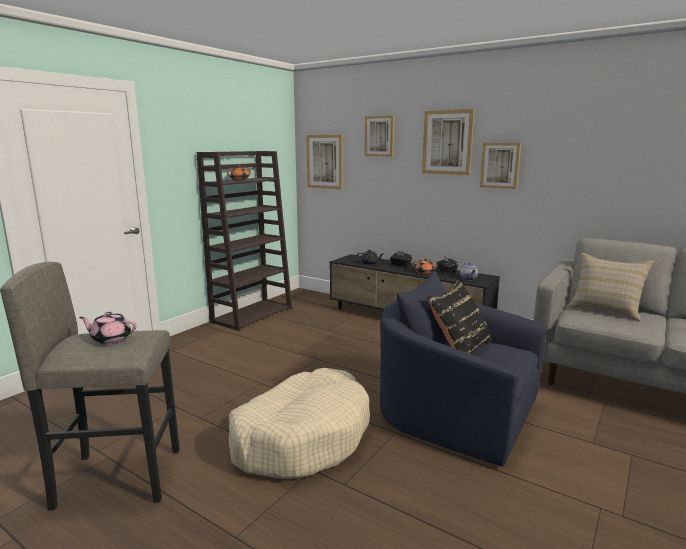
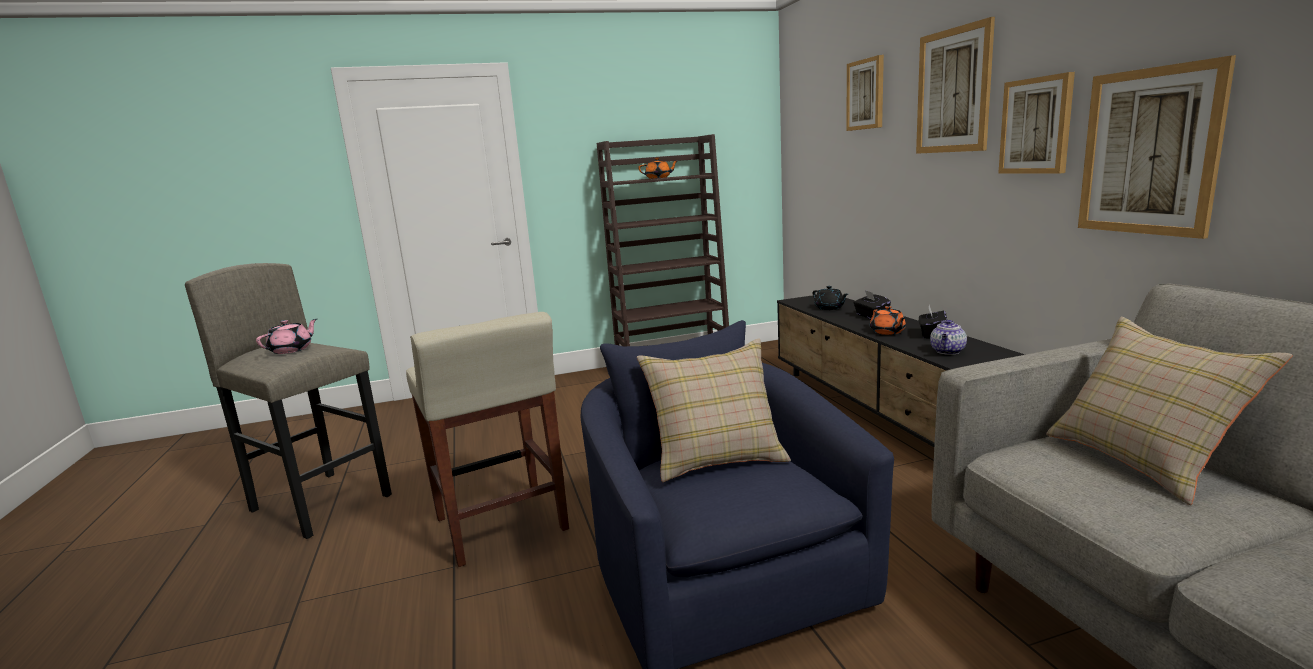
camera: 40 degrees right, 0 degrees up
(110, 339) = (292, 350): pink teapot -> pink teapot turned 75 degrees clockwise
(301, 437) = (501, 525): beige dog bed -> beige stool
(324, 161) = (807, 145): picture -> picture (1149, 152)
(459, 348) = (716, 457): black pillow -> beige pillow

